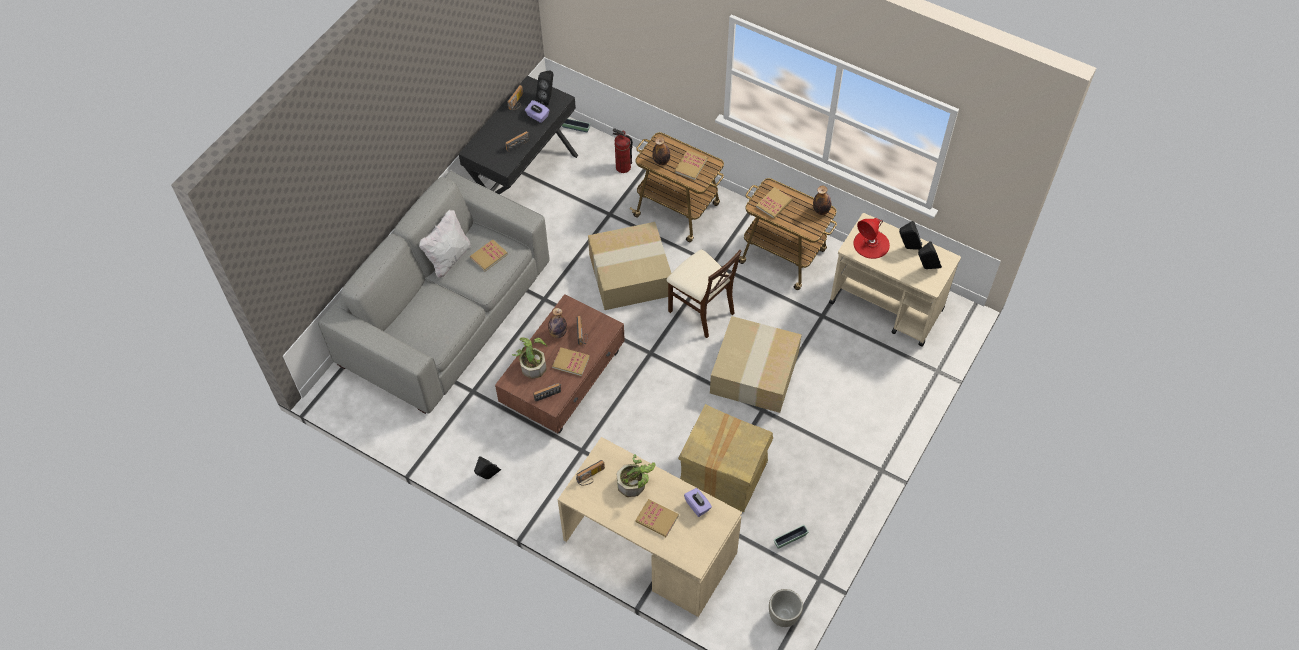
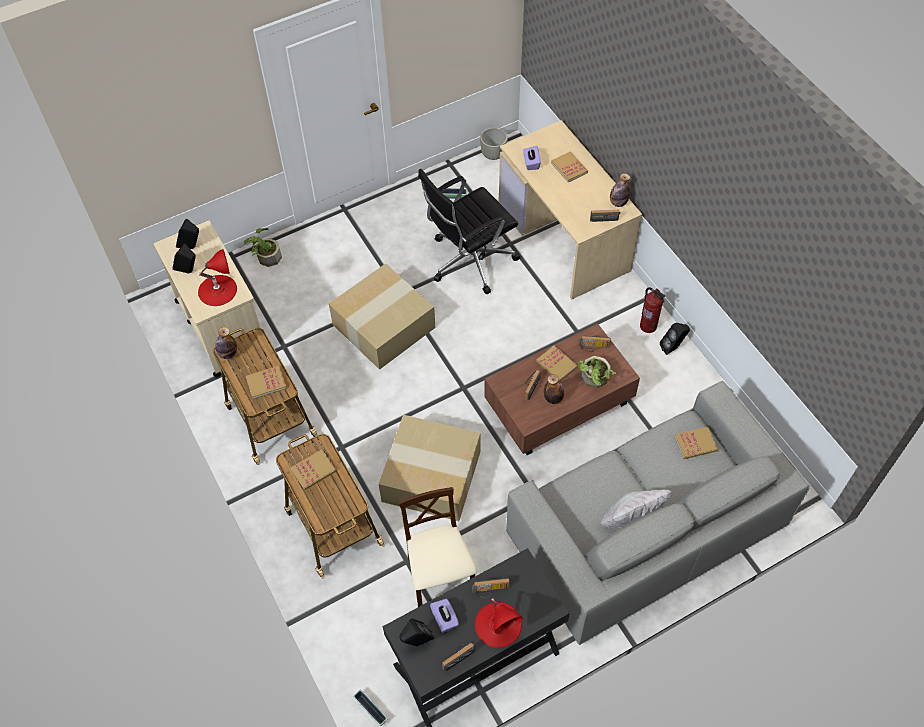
camera: 150 degrees left, 0 degrees up
(488, 256) = (586, 499): book -> book (695, 444)
(501, 128) = (498, 624): none -> red table lamp
(623, 167) = (353, 616): fire extinguisher -> fire extinguisher (648, 326)
(635, 483) = (571, 198): potted plant -> potted plant (266, 256)
(661, 161) = (340, 493): bottle -> bottle (618, 203)
(701, 310) = (388, 405): beige chair -> beige chair (439, 578)
(723, 474) = (469, 261): cardboard box -> black office chair

